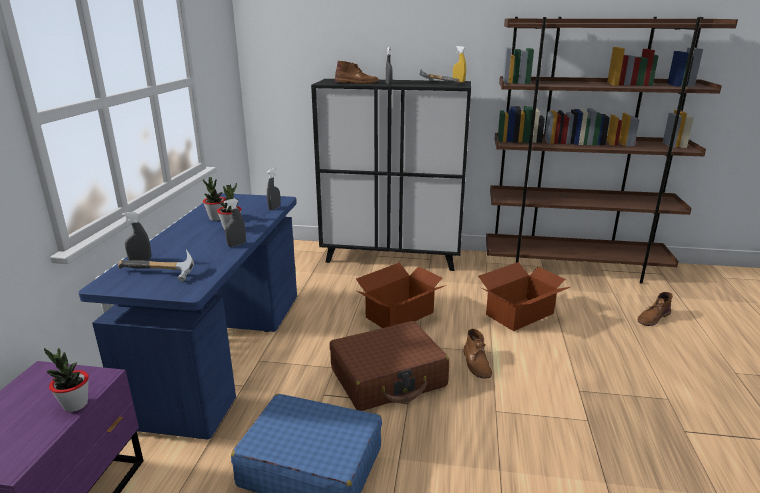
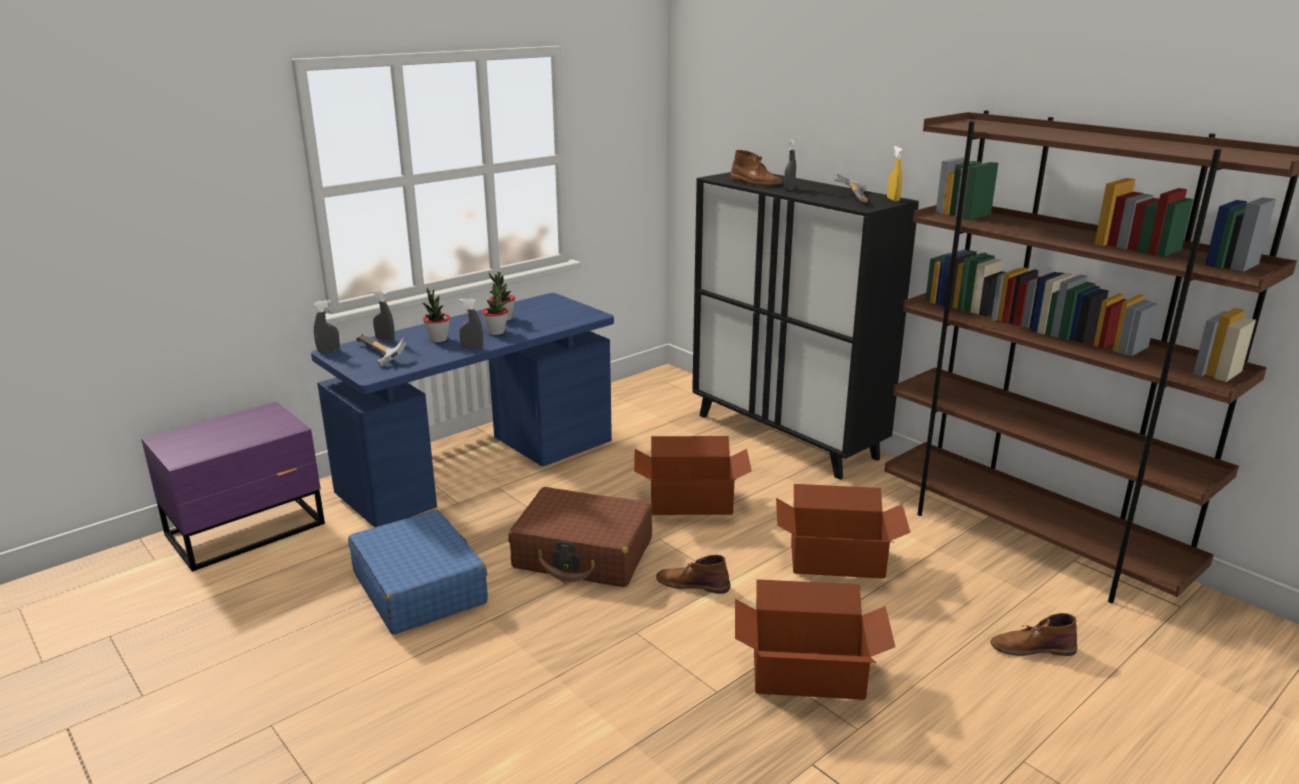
camera: 40 degrees right, 0 degrees up
(75, 405) = (254, 439): potted plant -> potted plant (438, 339)
(274, 208) = (570, 322): grey spray bottle -> grey spray bottle (328, 351)
(476, 363) = (692, 583): brown boot -> brown boot turned 75 degrees clockwise
(606, 383) = (808, 674): none -> cardboard box

